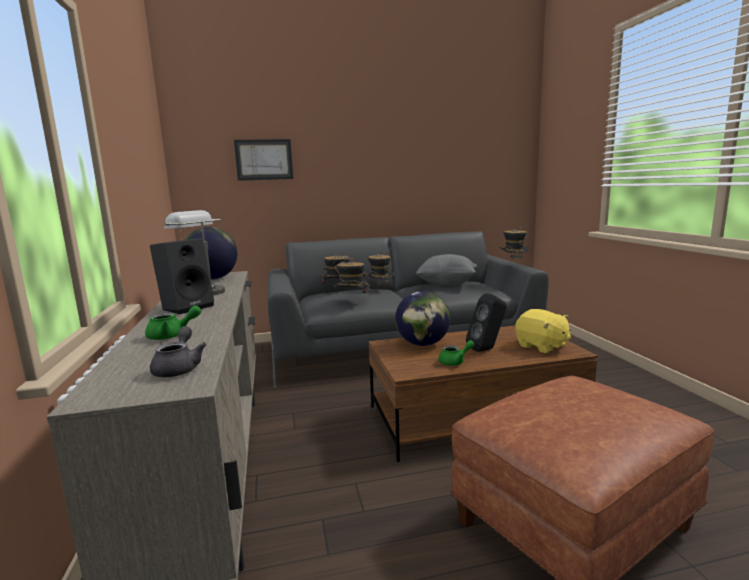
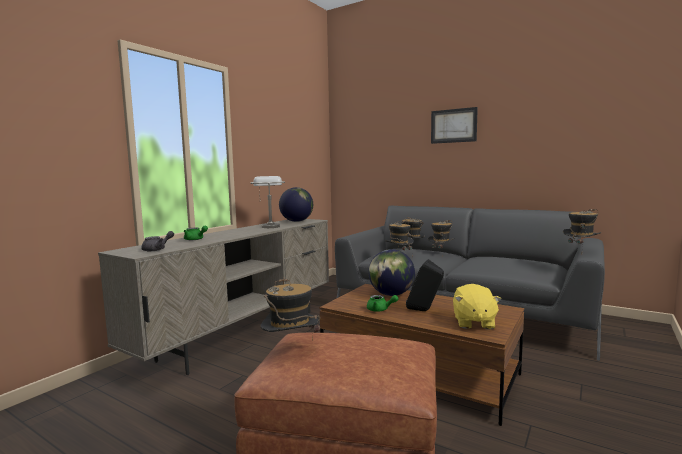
camera: 45 degrees right, 5 degrees down
(187, 307) = (239, 231): black speaker -> none
(264, 159) = (387, 141): picture -> picture (453, 126)
(447, 284) = (507, 259): grey pillow -> none
(545, 432) = (291, 350): none -> hat

